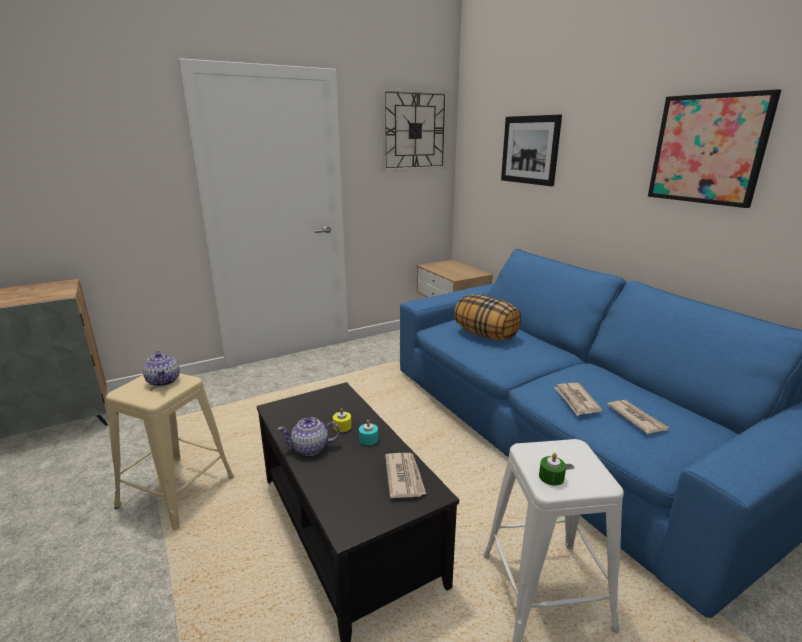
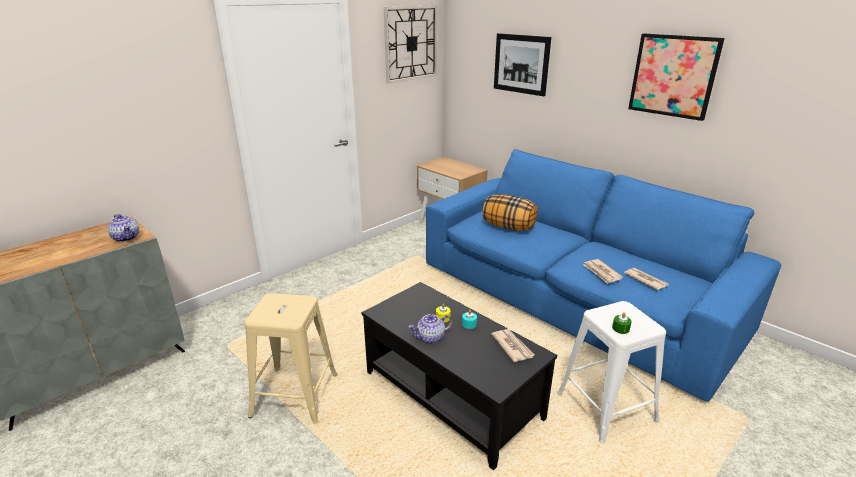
camera: 15 degrees left, 5 degrees up
(164, 381) = (286, 303): teapot -> teapot (126, 238)

